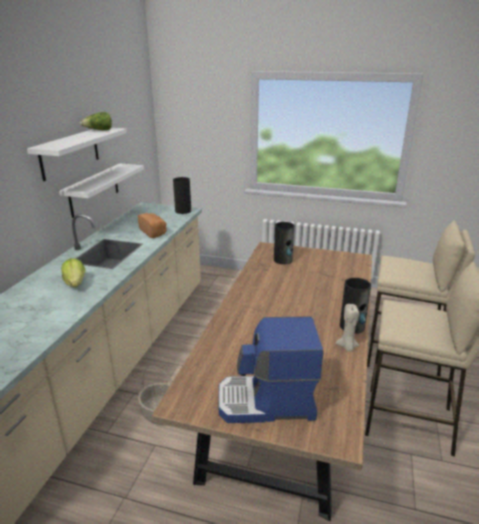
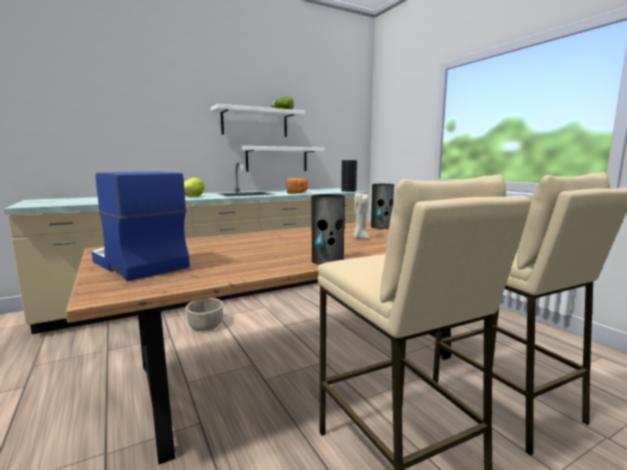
camera: 45 degrees right, 15 degrees down
(347, 347) = (283, 266): beige candle -> beige candle (359, 238)

